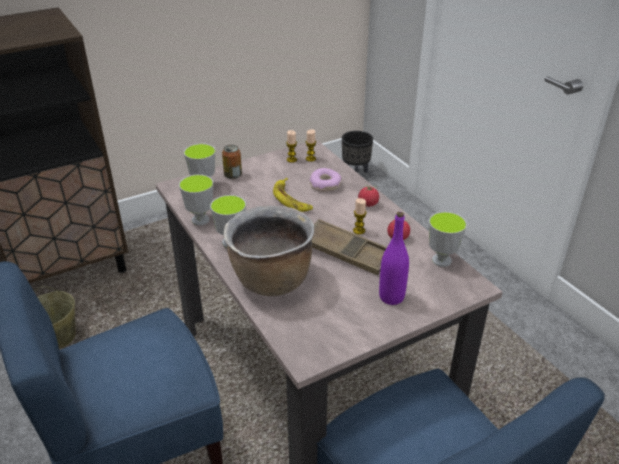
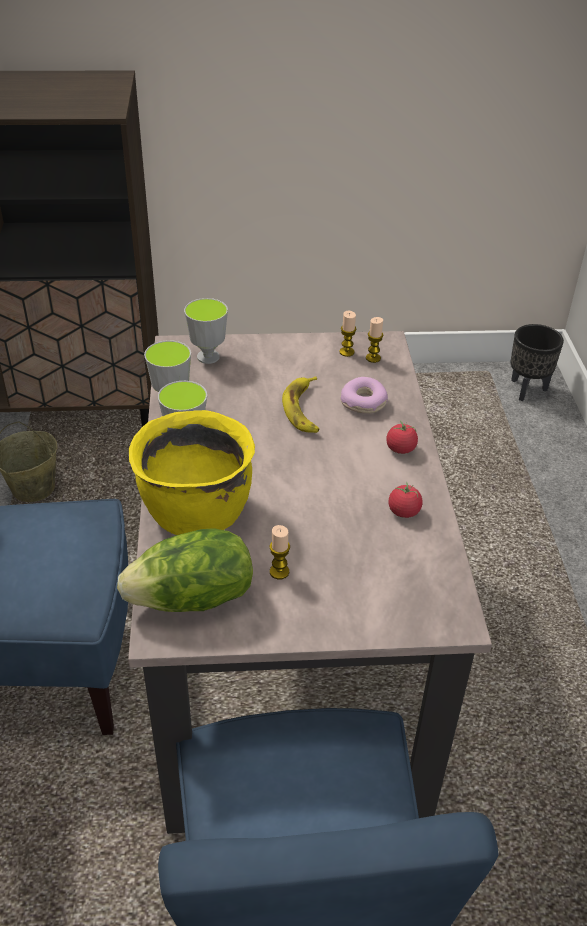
camera: 25 degrees right, 5 degrees up
(233, 175) = (254, 353): can -> none
(271, 280) = (195, 513): brown cooking pot -> yellow cooking pot
(311, 331) = (193, 599): none -> lettuce
(346, 252) = (318, 508): brown tray -> none
(359, 230) = (358, 483): candle -> candle (279, 572)
(391, 297) = (329, 593): purple bottle -> none
(441, 260) = (439, 566): cup -> none

